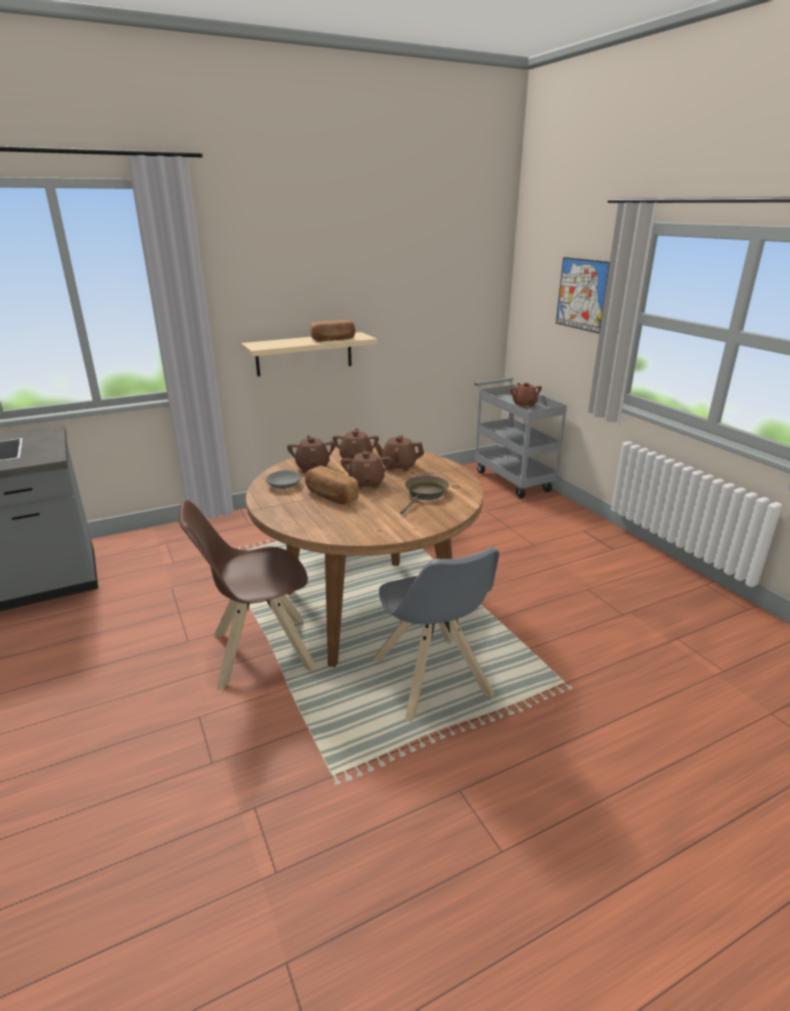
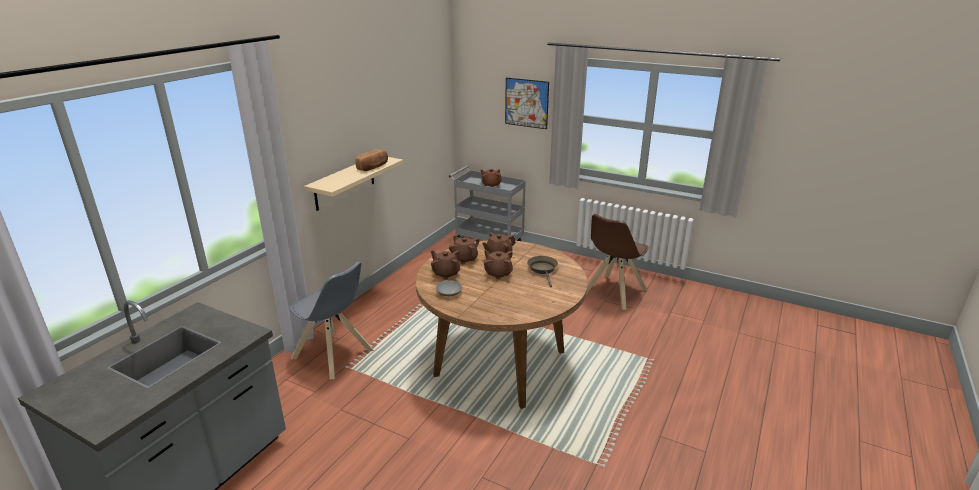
camera: 35 degrees left, 0 degrees up
(259, 651) = (467, 421): brown chair -> brown chair (613, 292)
(330, 496) = (491, 290): bread -> none
(432, 679) = (585, 388): grey chair -> grey chair (334, 355)

